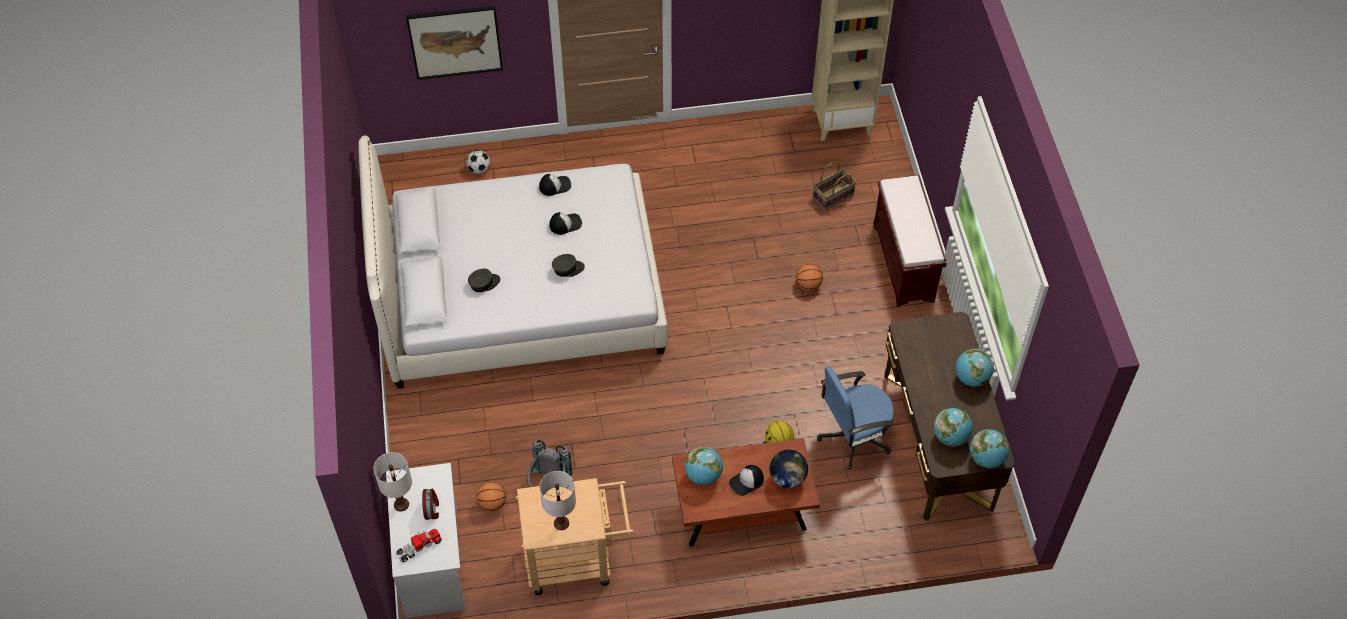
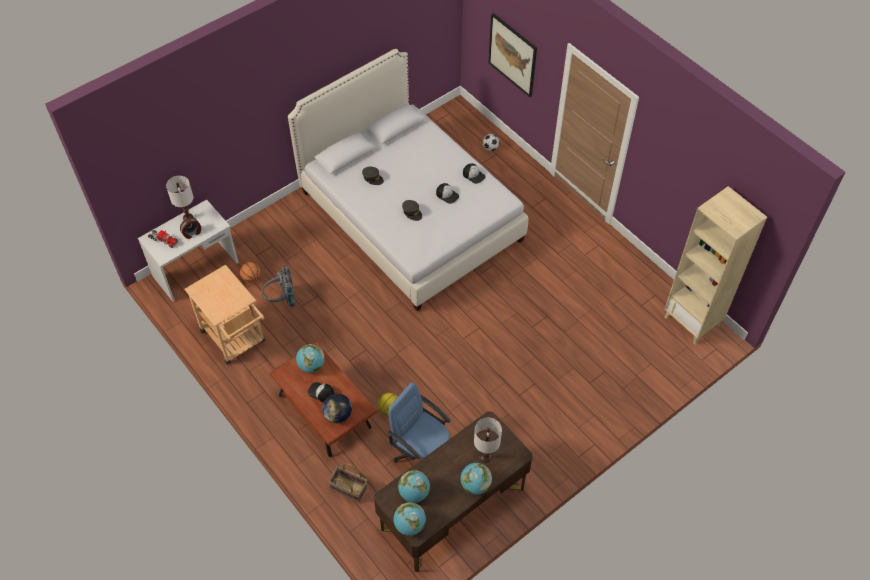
camera: 60 degrees right, 0 degrees up
(561, 523) = (212, 298): white table lamp -> white table lamp (485, 457)
(808, 285) = (530, 367): basketball -> none
(833, 197) = (619, 347): basket -> basket (348, 489)
(904, 263) = (594, 418): brown bench -> none

